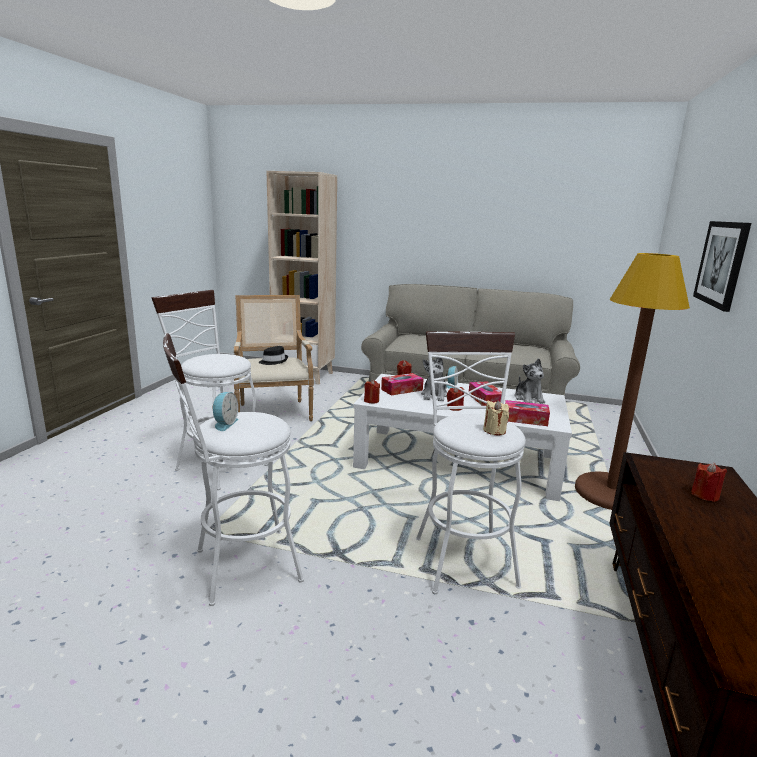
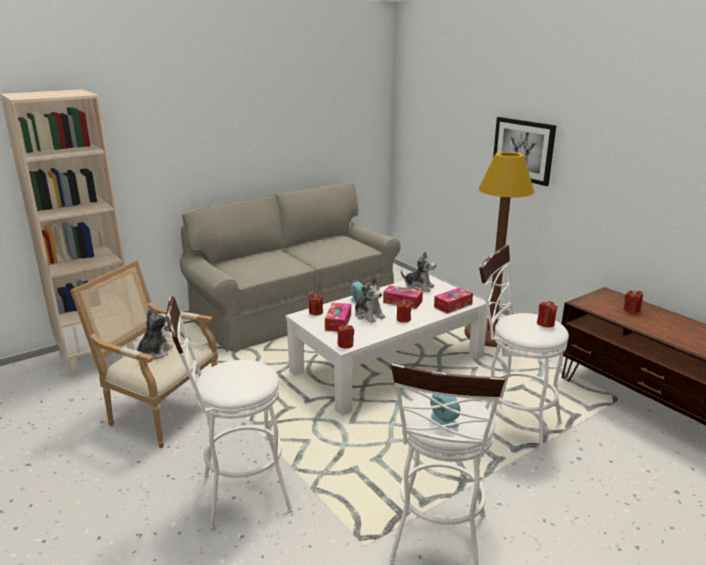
camera: 50 degrees left, 5 degrees up
(273, 361) = (154, 352): black hat -> plush toy
(494, 430) = (545, 323): beige candle -> red candle

